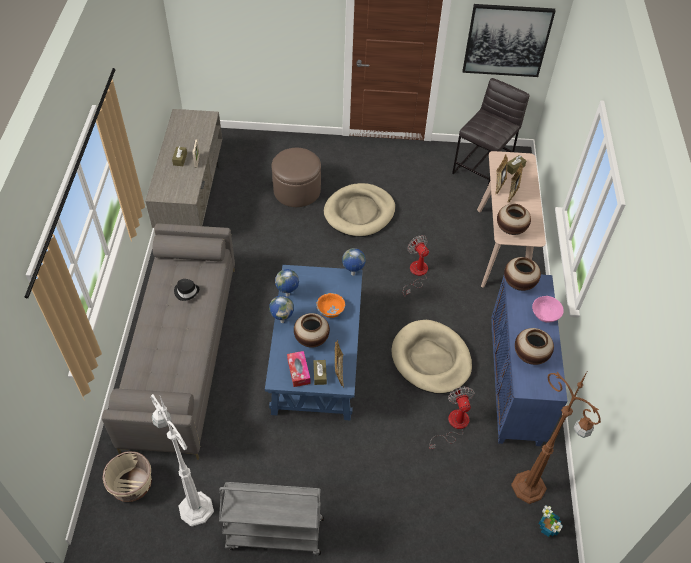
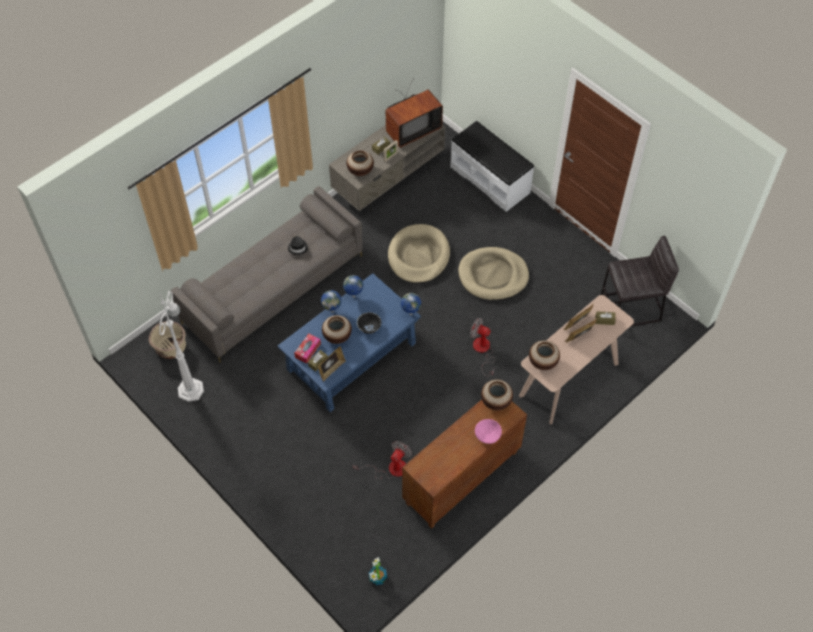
camera: 45 degrees right, 5 degrees up
(191, 130) = (411, 129): none -> television
(274, 534) = (217, 440): grey cart -> none
(277, 145) = (490, 179): none -> white bench
(297, 190) = (466, 226): brown ottoman -> none
(330, 311) = (369, 327): orange bowl -> black bowl
(416, 274) = (482, 351): fan -> fan turned 75 degrees counterclockwise
(431, 359) = (424, 416): beige dog bed -> beige dog bed (418, 256)
(507, 40) = (682, 212): picture -> none
(515, 385) = (461, 479): blue cabinet -> brown cabinet
(529, 488) = (393, 546): brown floor lamp -> none
(530, 355) = (444, 452): vase -> vase (360, 171)

